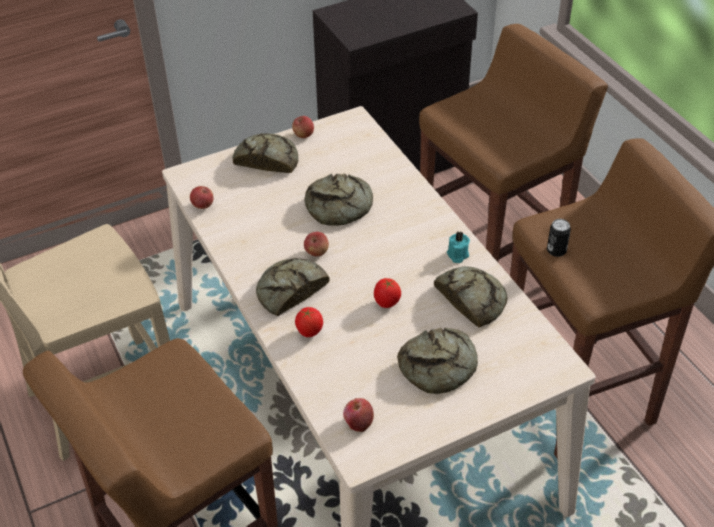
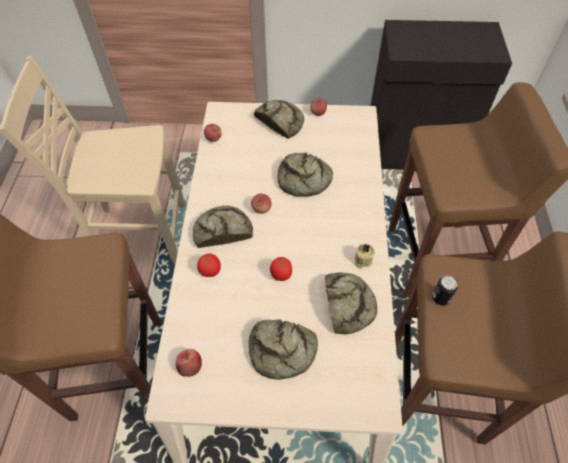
camera: 30 degrees right, 10 degrees up
(457, 255) = (362, 260): turquoise candle -> beige candle

